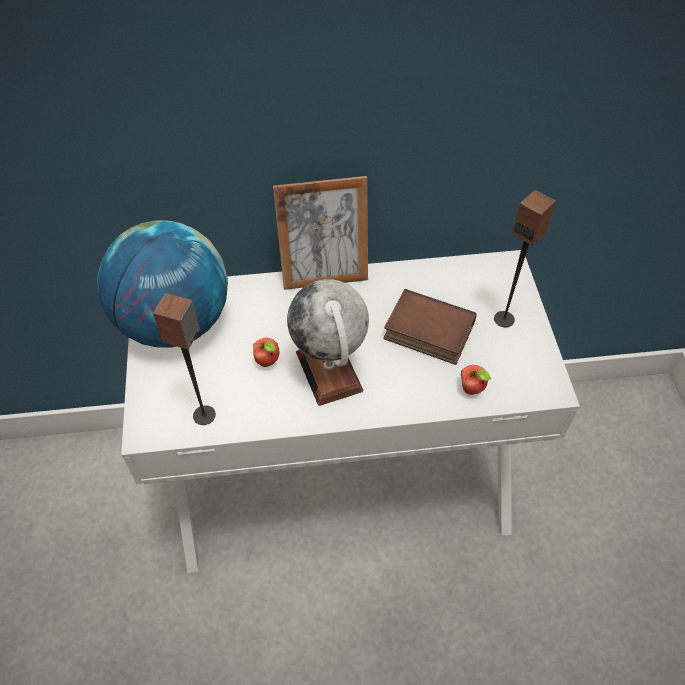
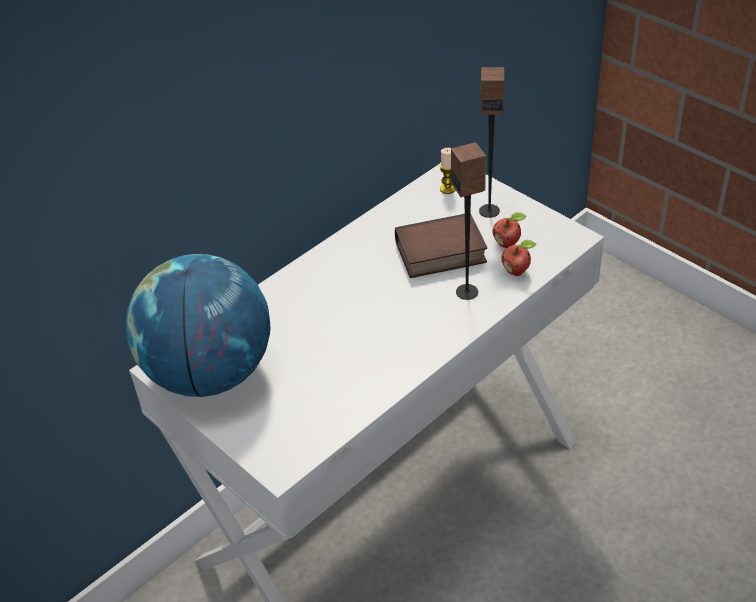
camera: 35 degrees left, 10 degrees down
(204, 415) = (320, 422): speaker -> speaker (467, 292)
(268, 362) = (331, 351): apple -> apple (508, 244)
(324, 275) = (307, 261): picture frame -> none
(329, 371) = (391, 326): globe -> none
(490, 278) = (447, 189): none -> candle

